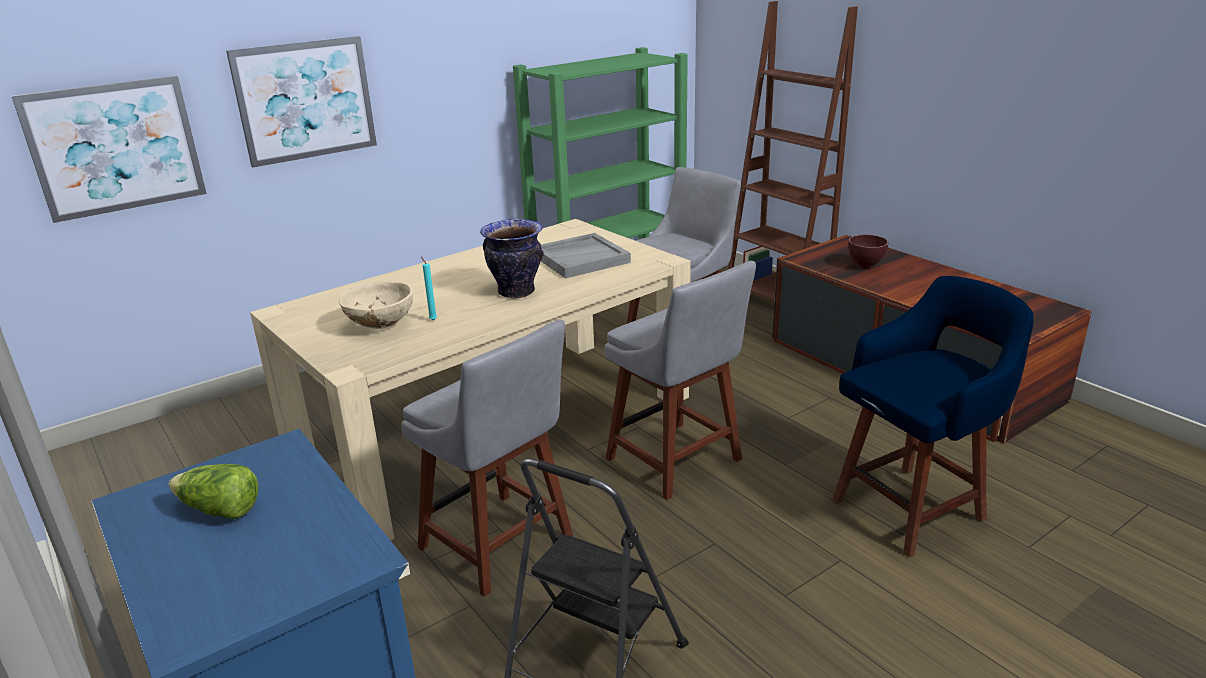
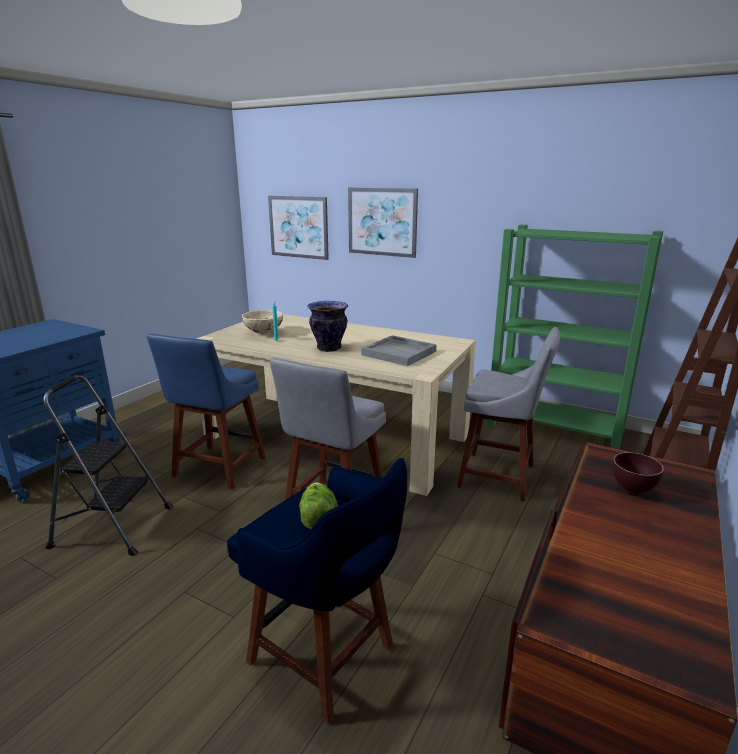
camera: 65 degrees right, 5 degrees down
(219, 510) = (35, 333): lettuce -> lettuce (318, 518)
(500, 546) = (216, 469): grey chair -> blue chair

